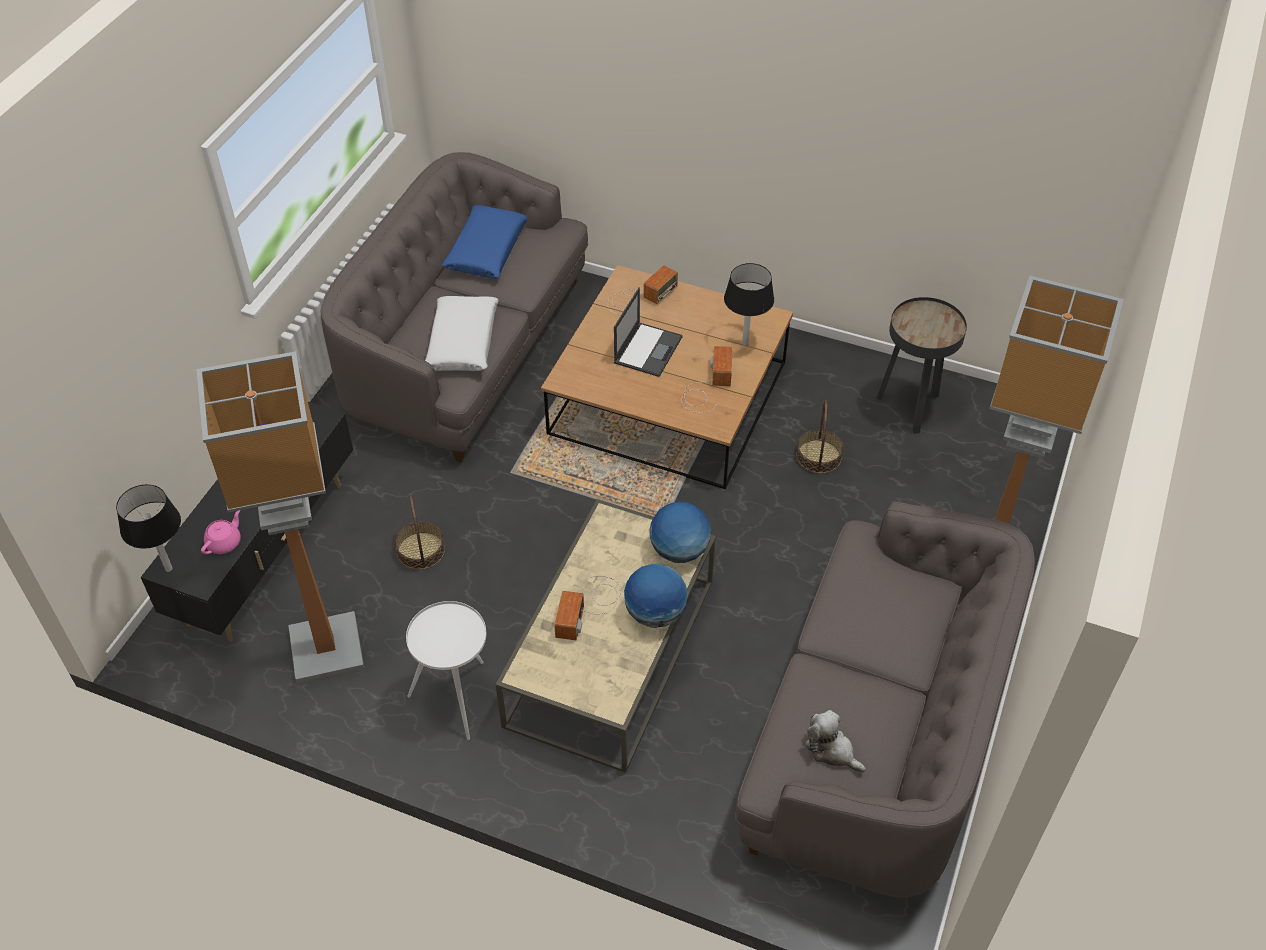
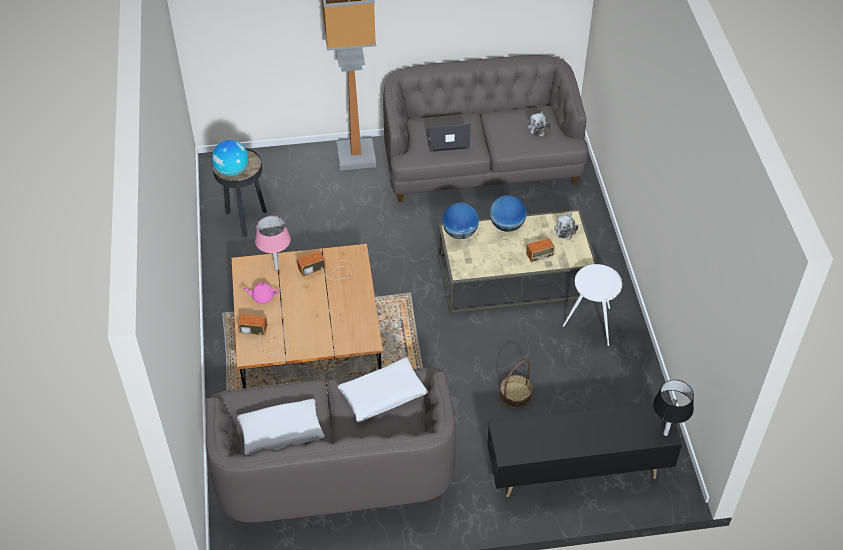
camera: 120 degrees left, 0 degrees up
(225, 543) = (627, 418): pink teapot -> pink teapot (262, 297)
(325, 650) = (613, 399): floor lamp -> none
(486, 250) = (281, 432): blue pillow -> white pillow
(597, 685) = (565, 229): none -> plush toy
(648, 349) = (312, 312): laptop -> laptop (447, 139)
(745, 343) = (276, 268): black table lamp -> pink table lamp
(818, 456) = (312, 246): basket -> none
(919, 317) = (232, 171): none -> globe

